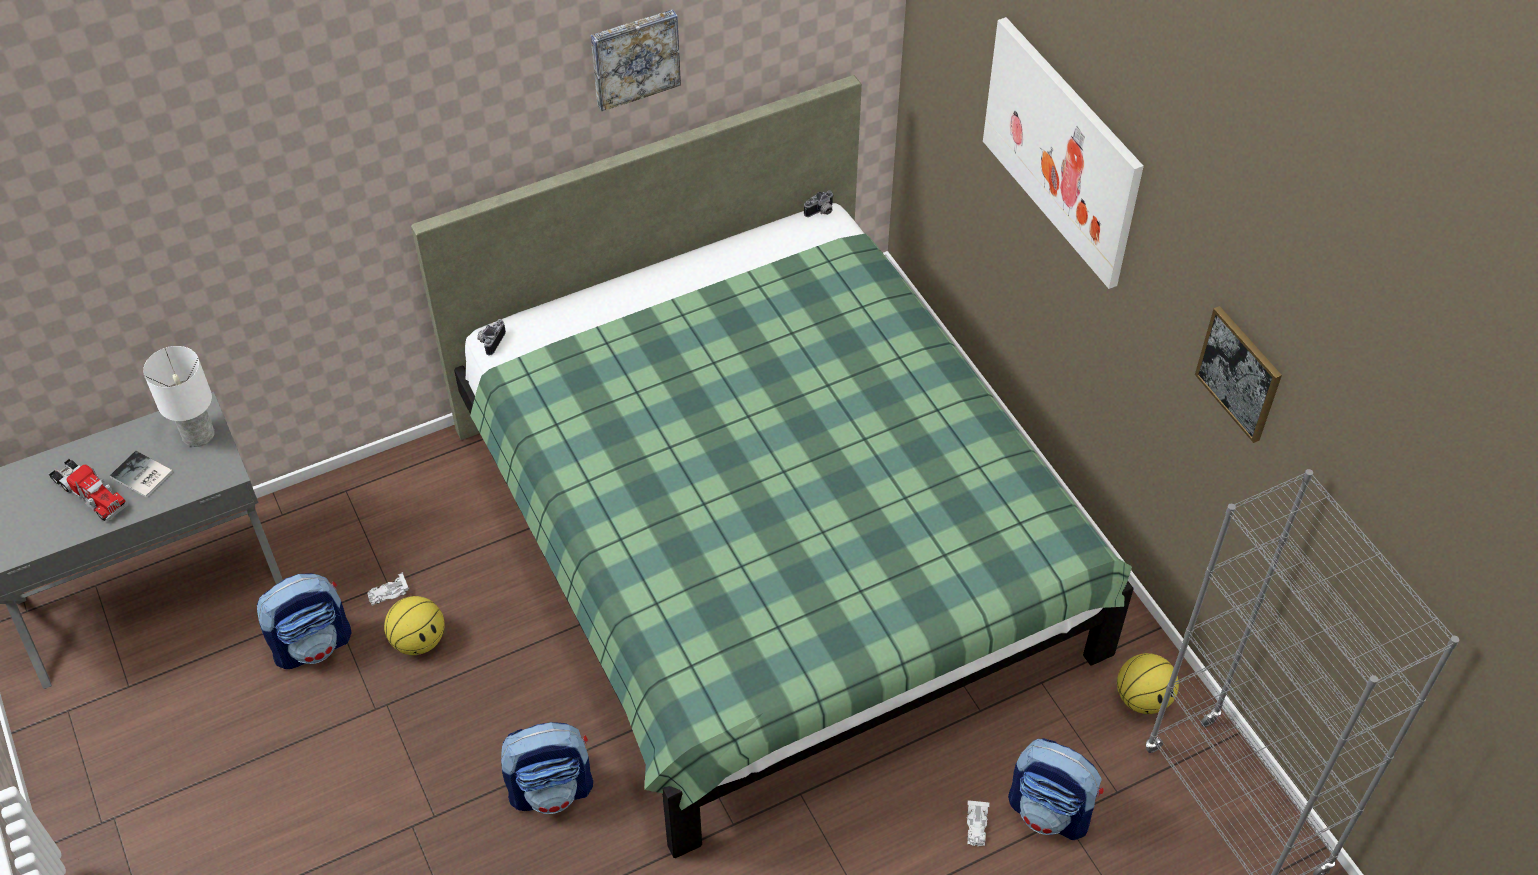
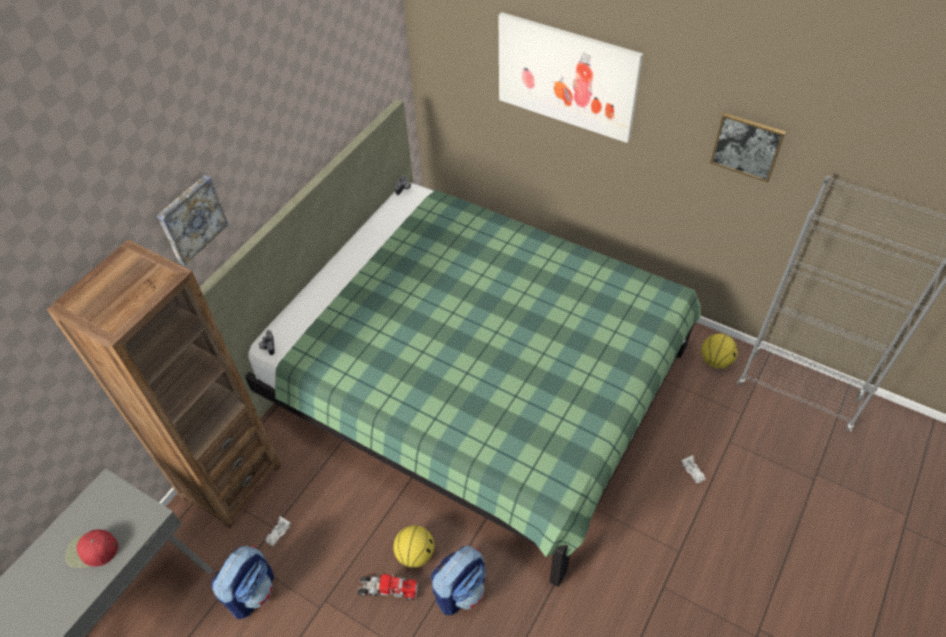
camera: 30 degrees left, 0 degrees up
(89, 493) = (59, 584): toy truck -> toy truck (388, 589)
(141, 476) = (91, 550): book -> red cap
(199, 435) = (115, 501): white table lamp -> none
(377, 499) = (231, 481): none -> brown bookcase
(419, 641) = (318, 550): basketball -> basketball (415, 554)
(634, 57) = (287, 125): picture -> picture (191, 219)
(1050, 811) = (720, 442): backpack -> none

